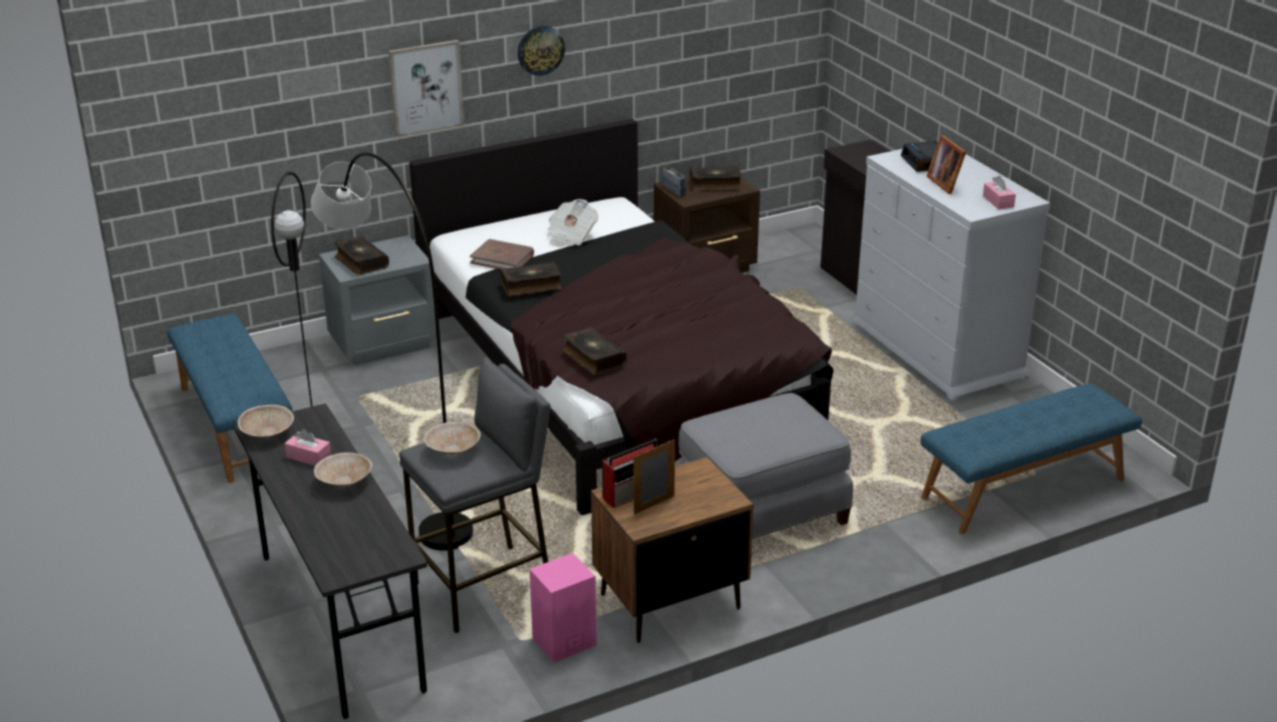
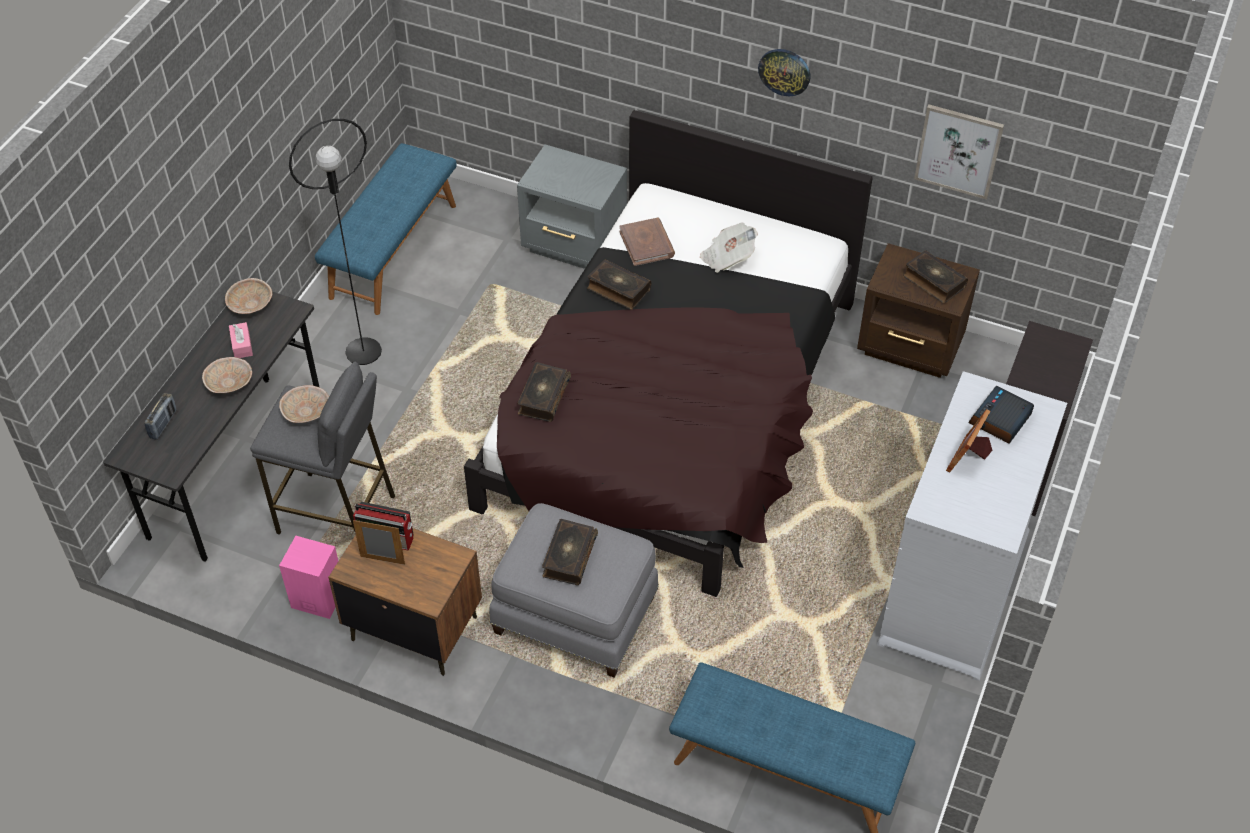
camera: 50 degrees right, 20 degrees up
(361, 262) = (556, 174): book -> book (569, 557)
(401, 485) = (410, 386): grey floor lamp -> none
(426, 88) = (662, 55): picture -> picture (958, 150)
(674, 191) = (889, 264): radio -> radio (163, 424)
(998, 201) = (972, 514): pink tissue box -> none

